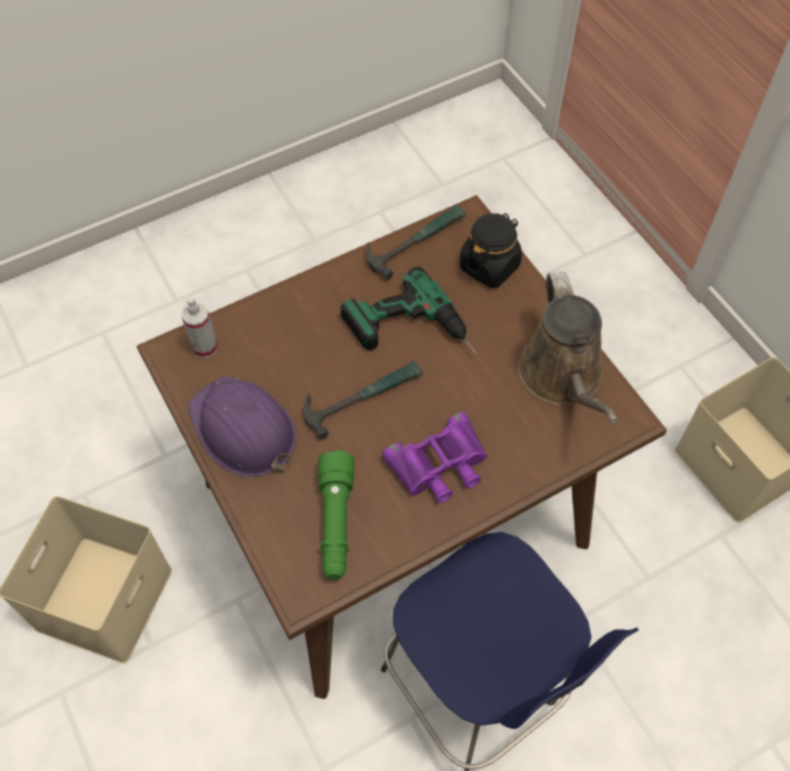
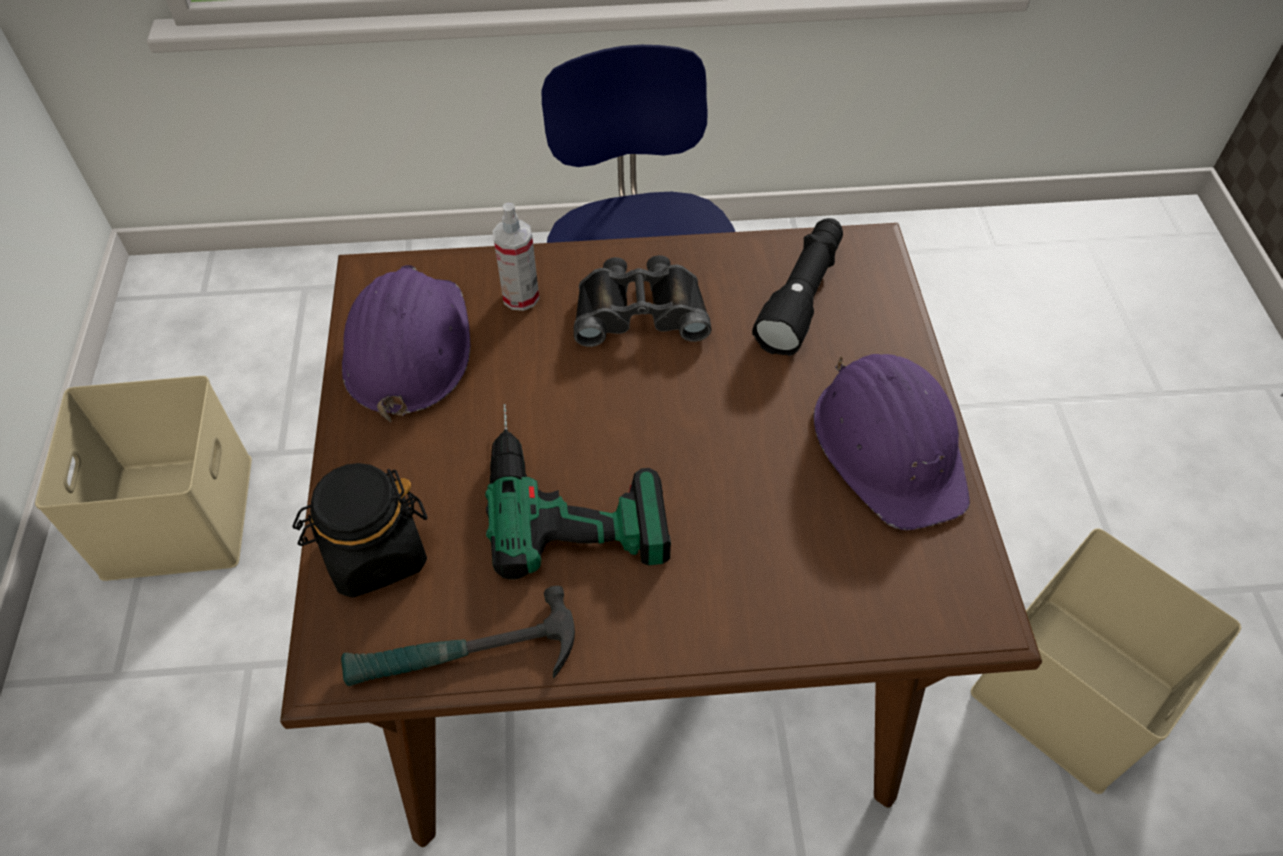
camera: 155 degrees left, 5 degrees down
(205, 347) = (919, 601): spray bottle -> spray bottle (520, 297)
(336, 522) = (801, 296): green flashlight -> black flashlight
(362, 397) = (697, 427): hammer -> none
(440, 465) = (639, 310): purple binoculars -> black binoculars
(563, 377) = (408, 349): brown watering can -> purple hard hat

